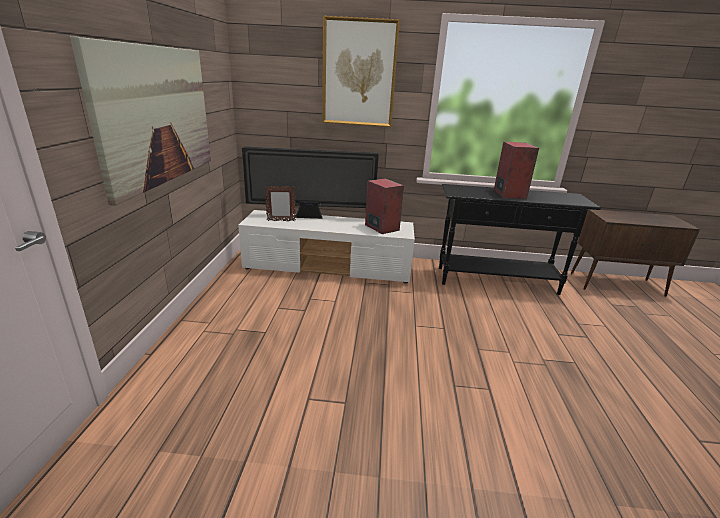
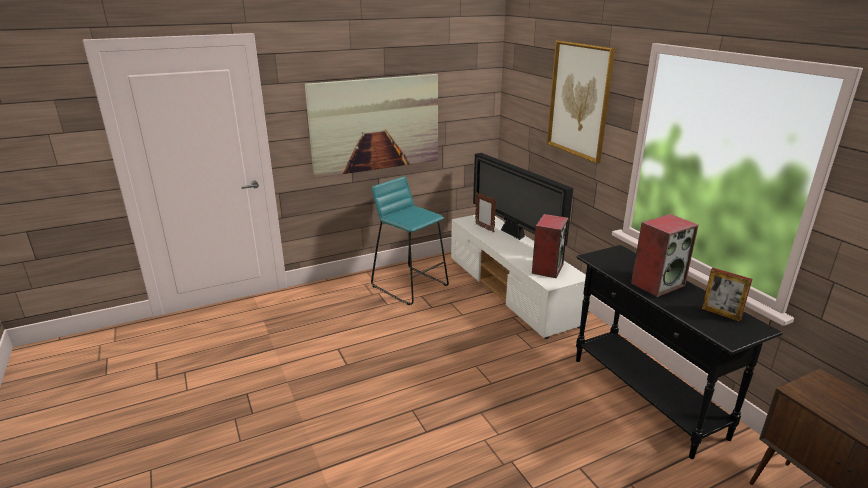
camera: 60 degrees right, 0 degrees up
(250, 306) = (410, 285): none -> turquoise stool
(556, 195) = (721, 314): none -> picture frame

